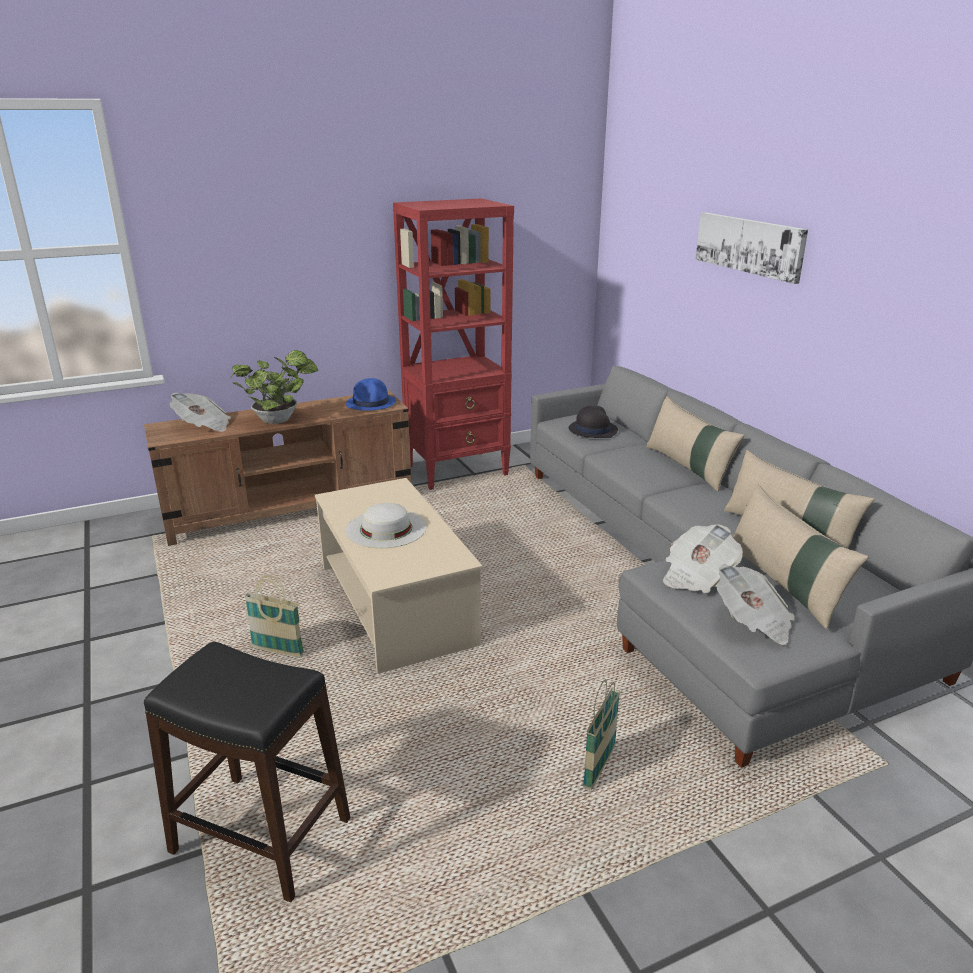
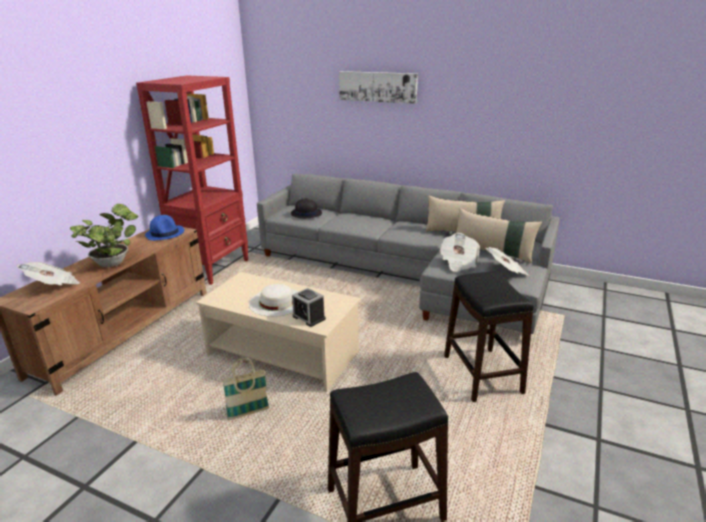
camera: 40 degrees left, 0 degrees up
(388, 562) = (309, 317): none -> alarm clock
(599, 768) = (482, 374): basket -> black stool
(688, 467) = (379, 217): beige pillow -> none

